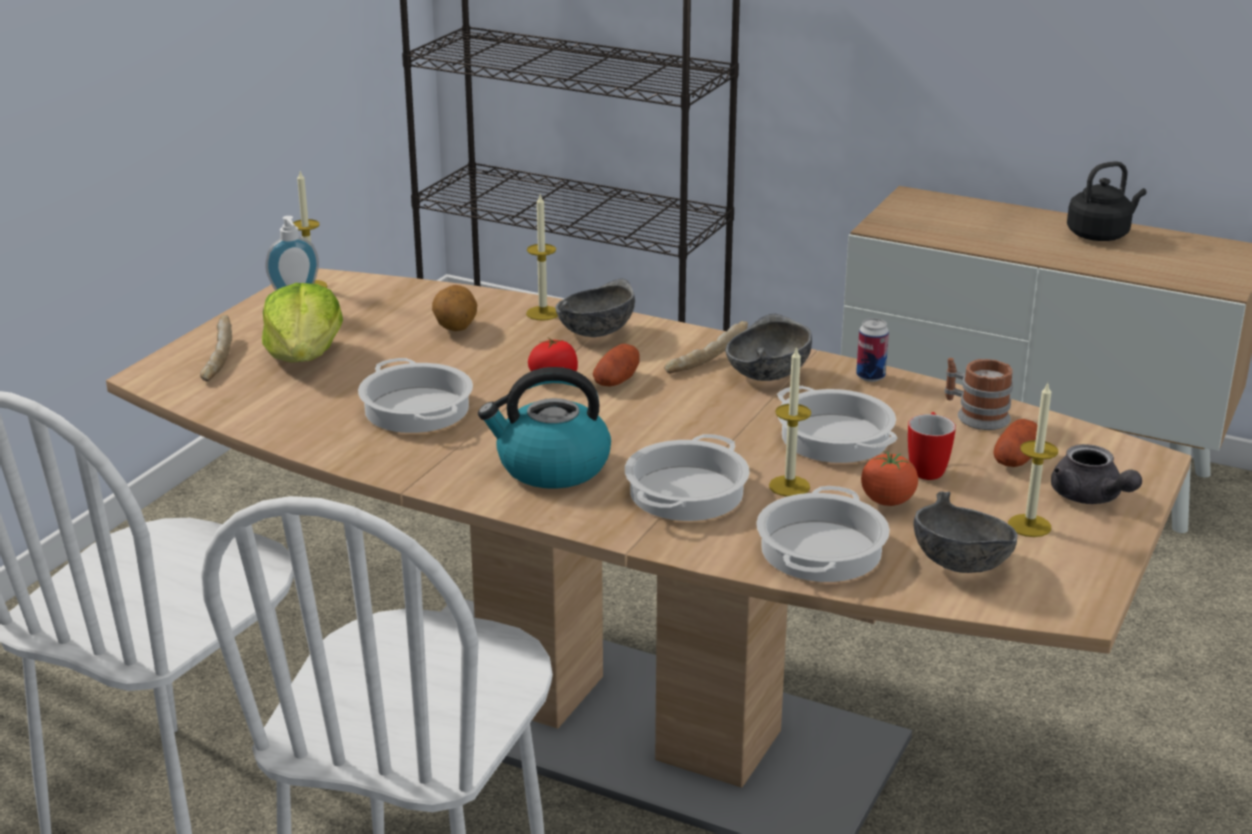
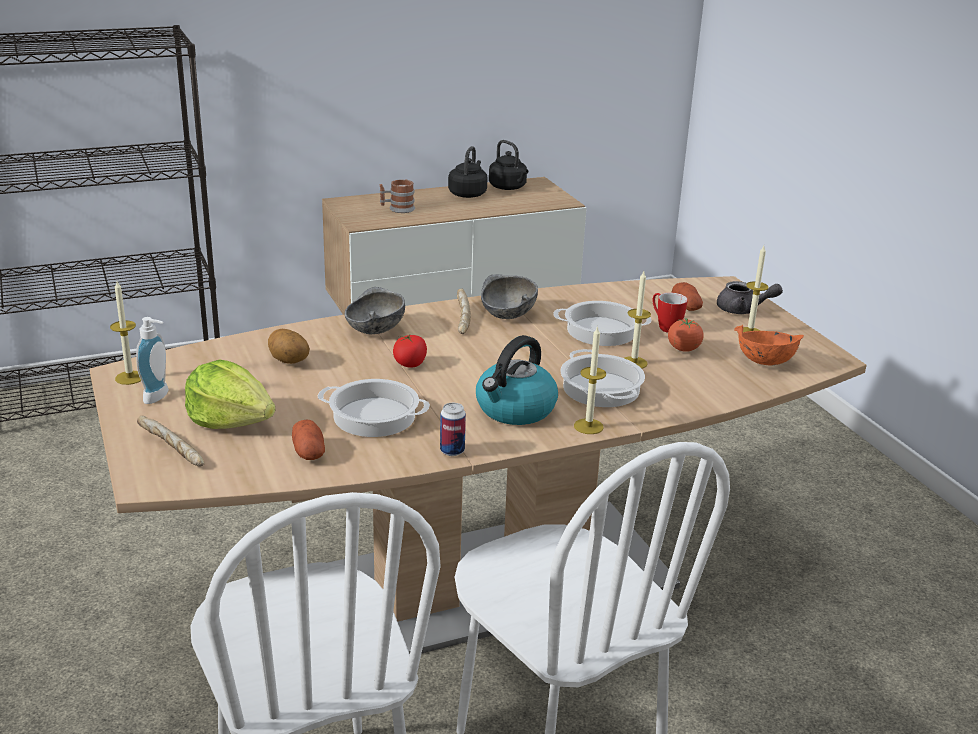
camera: 50 degrees left, 0 degrees up
(543, 313) = (321, 332): candle -> candle (588, 426)
(616, 381) = (444, 350): potato -> potato (309, 452)
(820, 549) = (707, 384): cooking pot -> none
(870, 376) = (552, 295): can -> can (452, 451)
(962, 564) = (765, 361): grey bowl -> orange bowl
(975, 415) = (630, 294): mug -> mug (397, 209)
(1178, 244) = (509, 187): none -> black kettle

